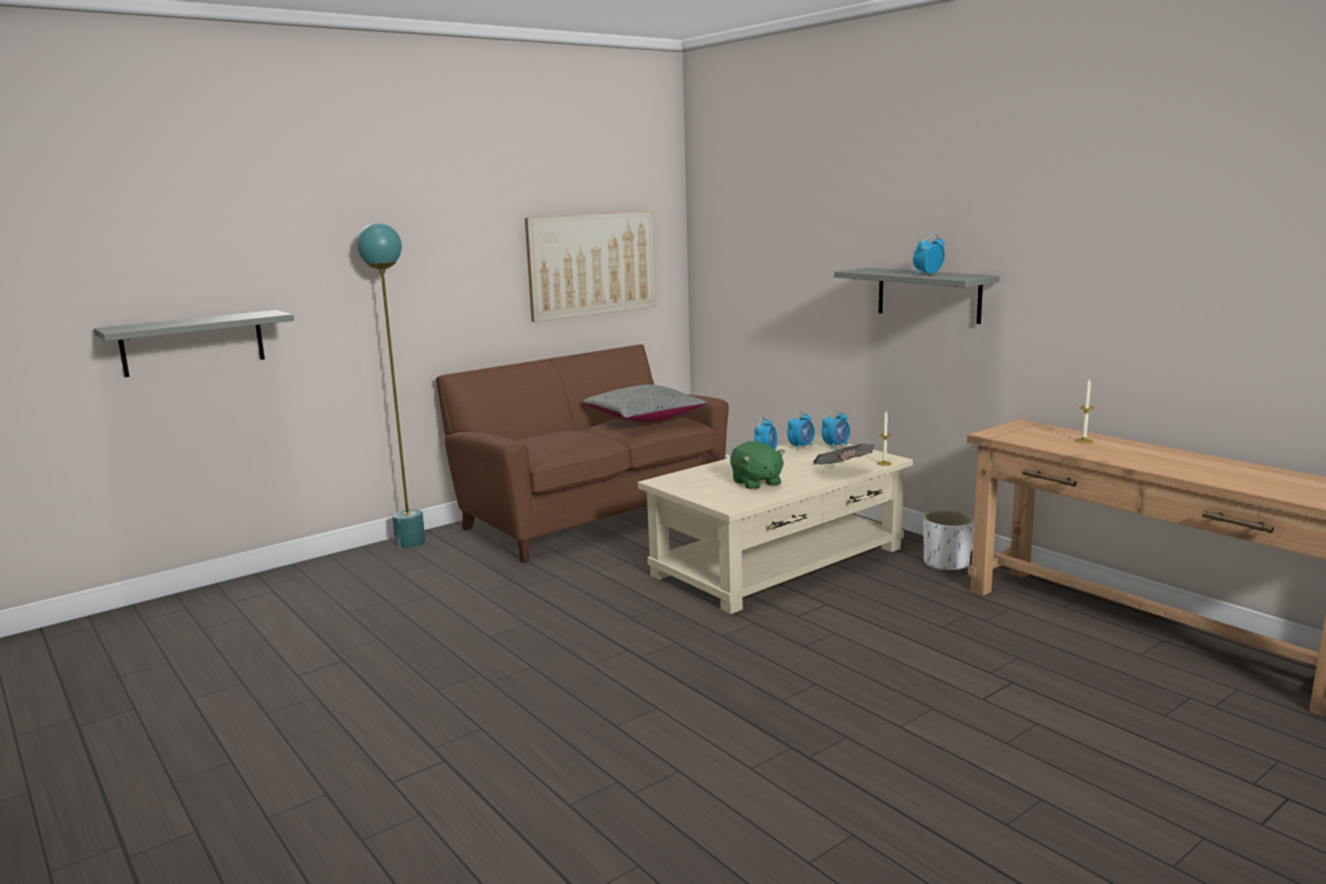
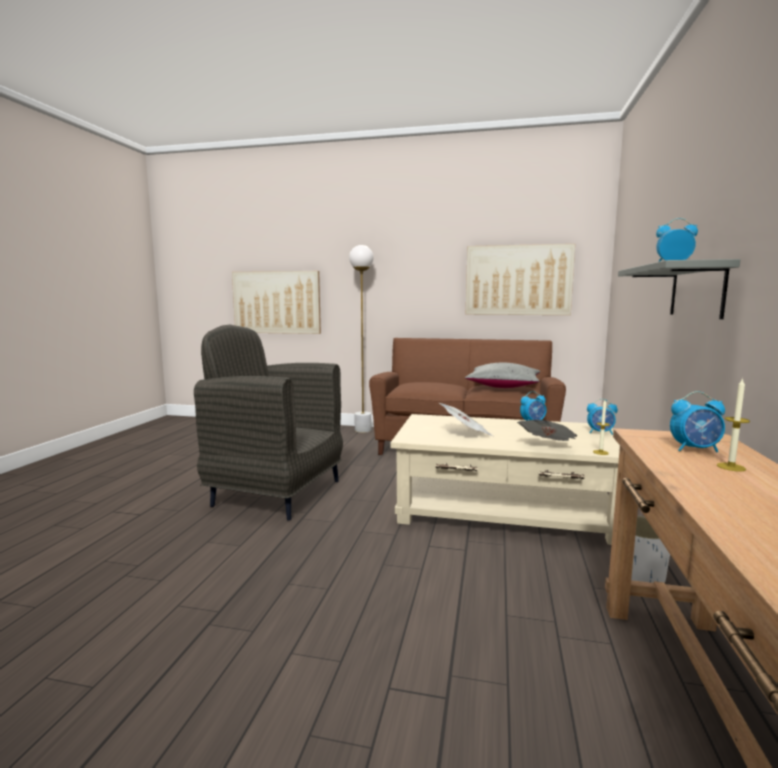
camera: 50 degrees right, 5 degrees down
(193, 343) = (276, 302): grey shelf -> picture
(410, 543) = (363, 430): turquoise floor lamp -> white floor lamp
(536, 653) = (275, 493): none -> grey armchair
(756, 483) = (466, 433): green plush toy -> newspaper
(801, 447) = (571, 426): alarm clock -> alarm clock (695, 449)

